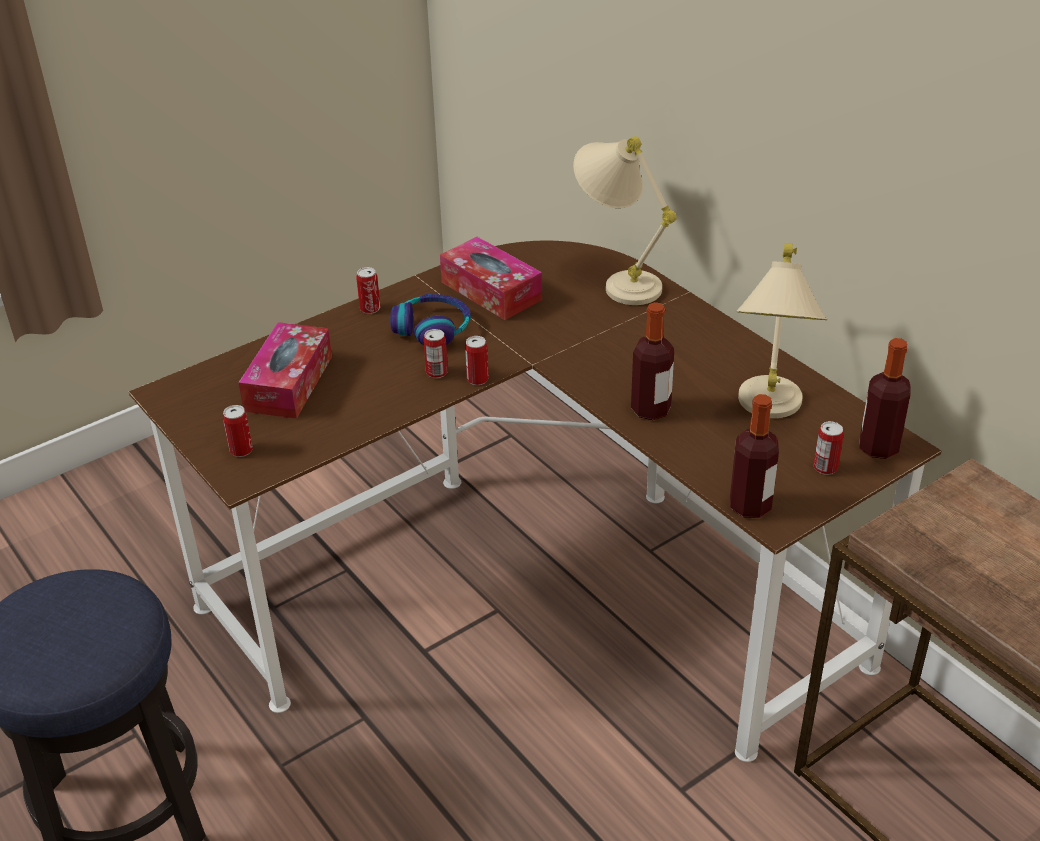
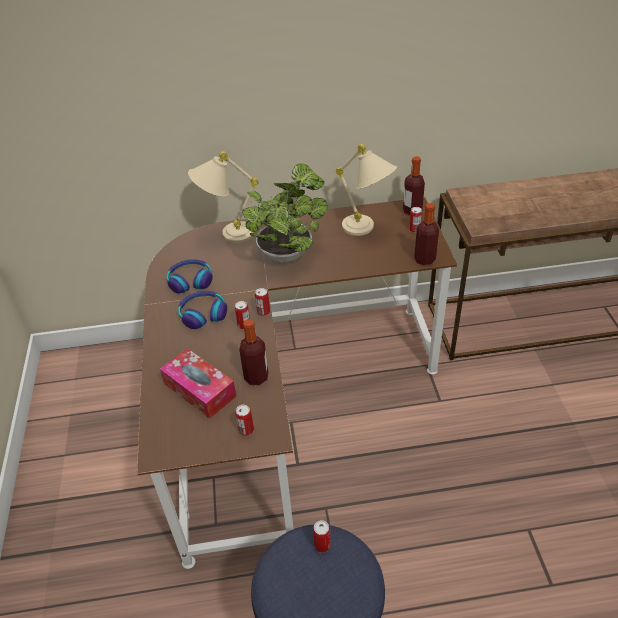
camera: 60 degrees left, 5 degrees up
(370, 308) = (159, 333): can -> can (322, 545)
(491, 291) = (190, 281): tissue box -> headphones
(630, 352) = (287, 253): none -> potted plant
(650, 409) = (336, 263): bottle -> bottle (256, 377)

